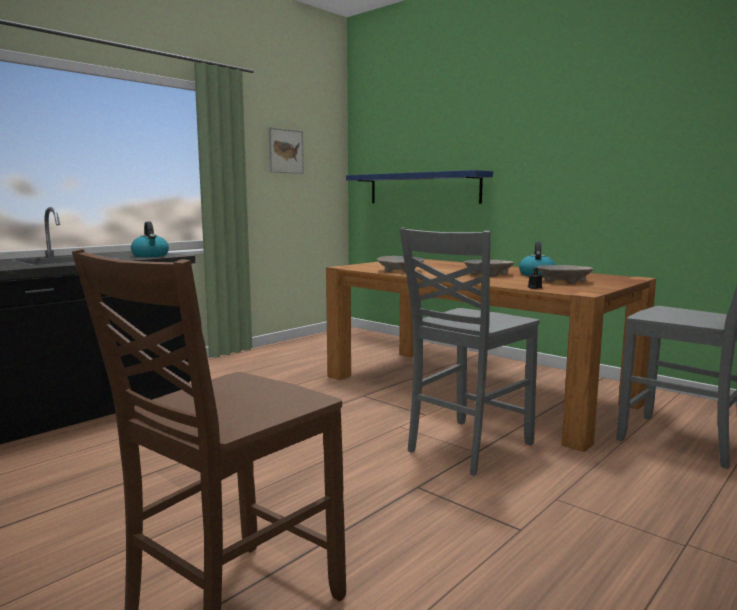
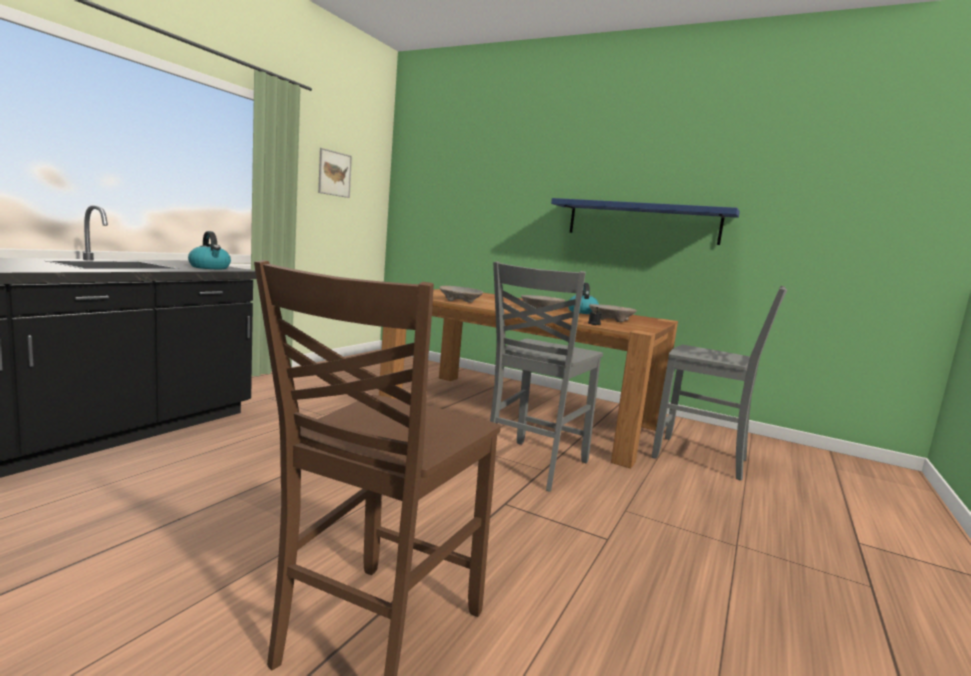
camera: 15 degrees left, 0 degrees up
(423, 188) = (465, 224): blue shelf -> blue shelf (642, 222)

